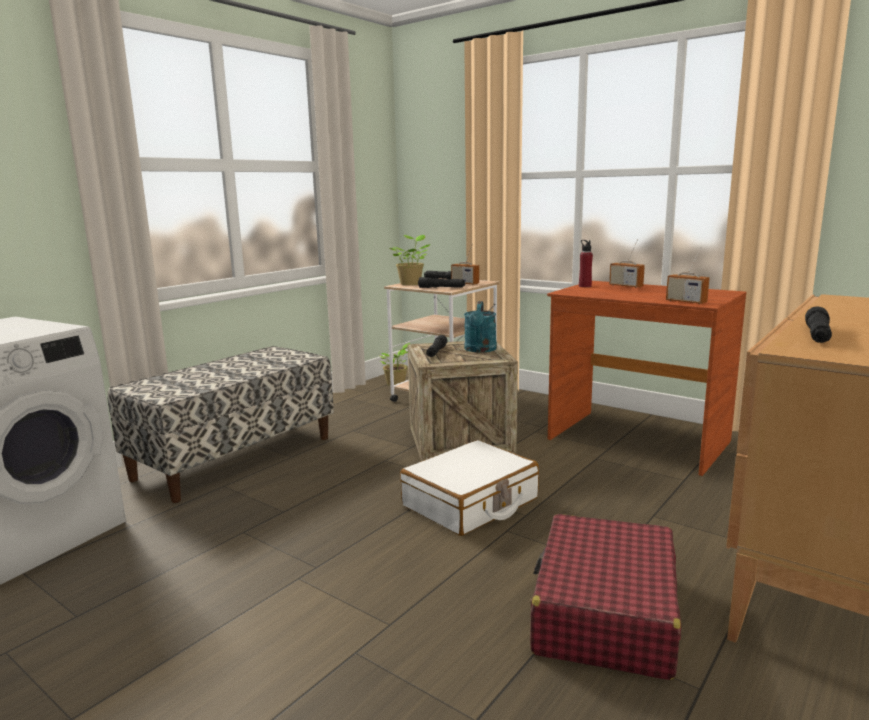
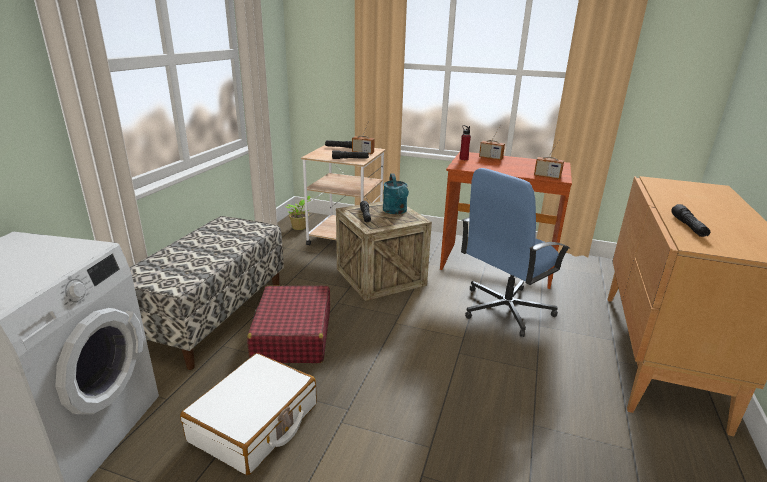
camera: 20 degrees left, 10 degrees up
(411, 283) = (320, 153): potted plant -> none
(471, 503) = (421, 333): white suitcase -> white suitcase (255, 423)
(604, 613) = (554, 407): red suitcase -> red suitcase (292, 335)
(611, 491) = (504, 309): none -> blue office chair

